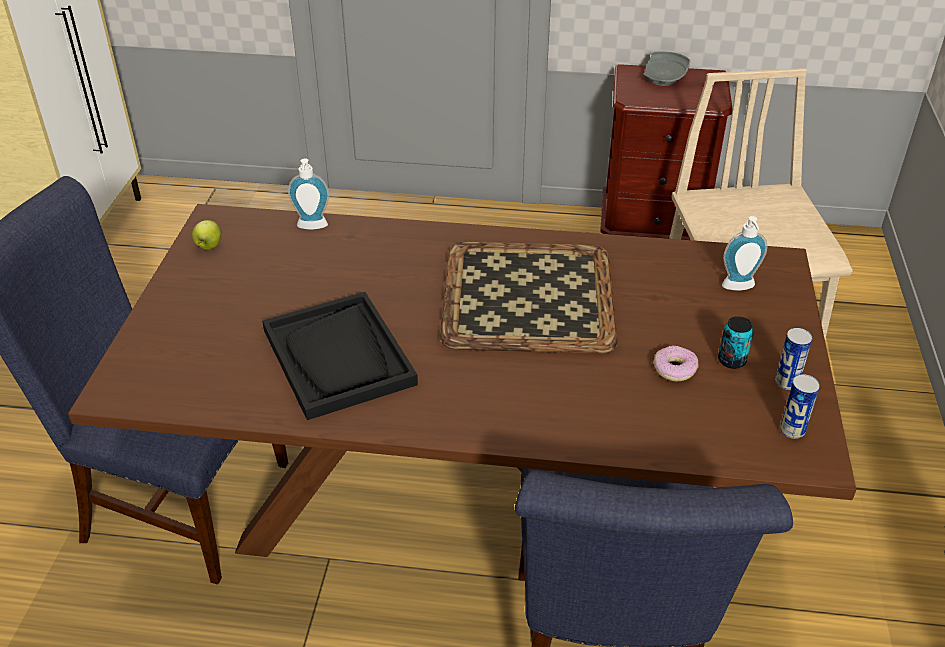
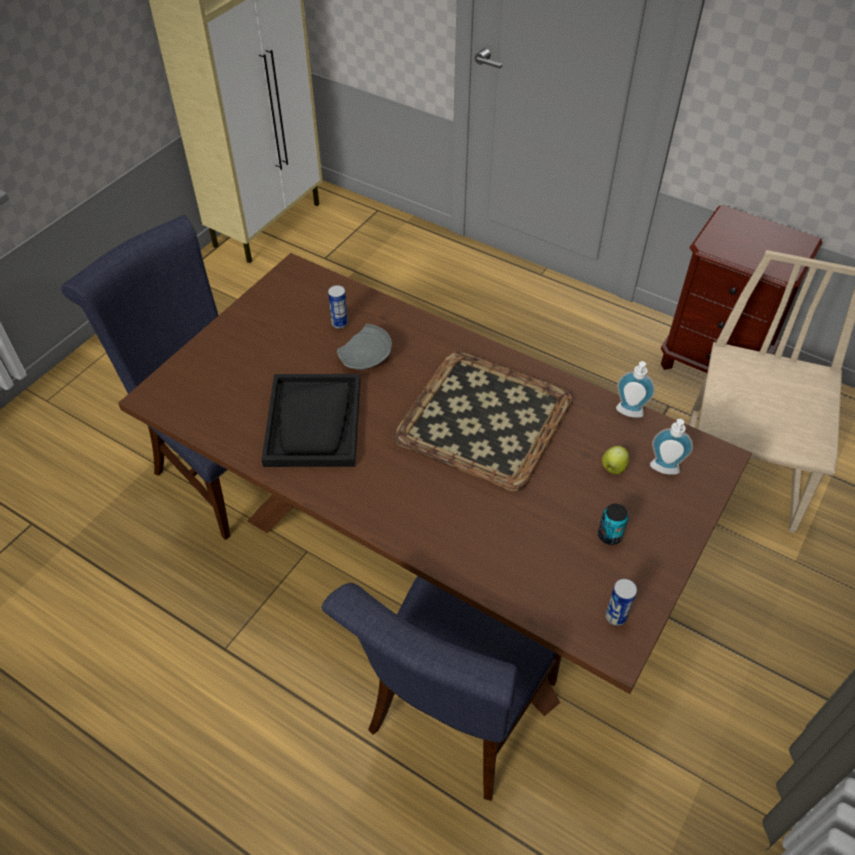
camera: 25 degrees right, 10 degrees up
(209, 246) = (278, 294): apple -> apple (613, 468)
(312, 227) = (359, 300): soap dispenser -> soap dispenser (628, 414)
(664, 78) = (755, 231): grey plate -> grey plate (366, 357)
(674, 369) = (557, 525): donut -> none
(786, 382) = (642, 572): can -> can (339, 323)

